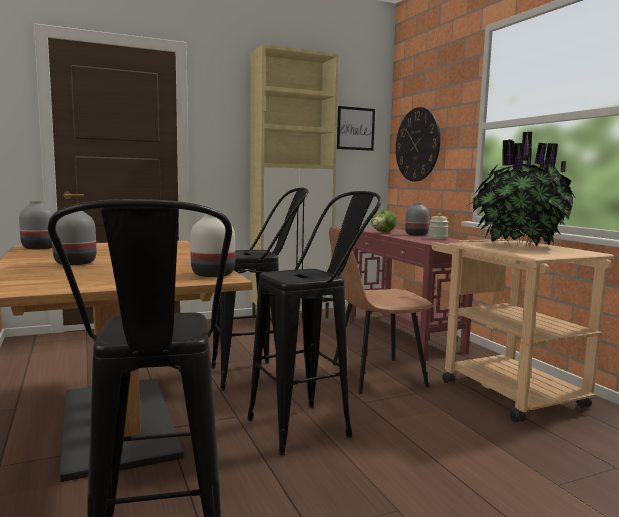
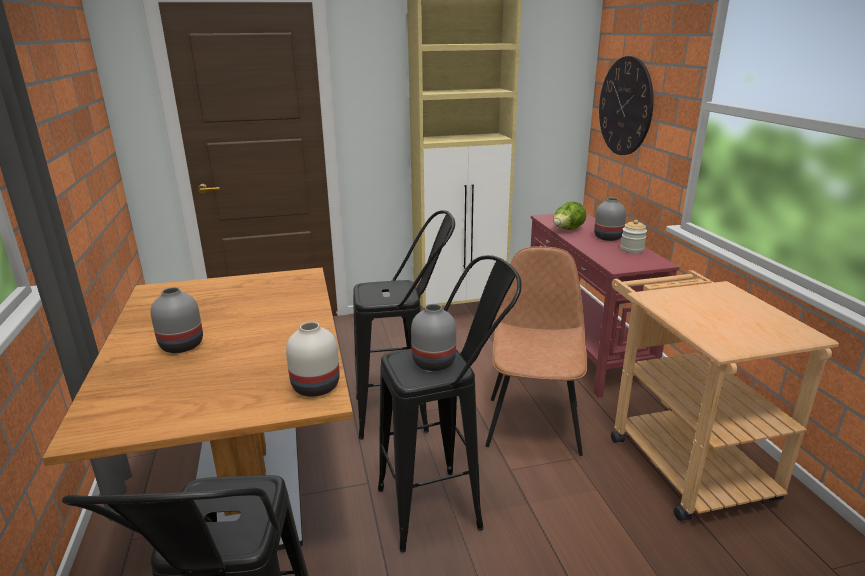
camera: 10 degrees right, 15 degrees up
(41, 247) = (160, 294): grey vase -> grey vase (434, 362)
(355, 128) = (547, 79): picture -> none
(375, 375) = (533, 423): brown chair -> brown chair turned 105 degrees clockwise
(516, 245) = (714, 305): potted plant -> none

